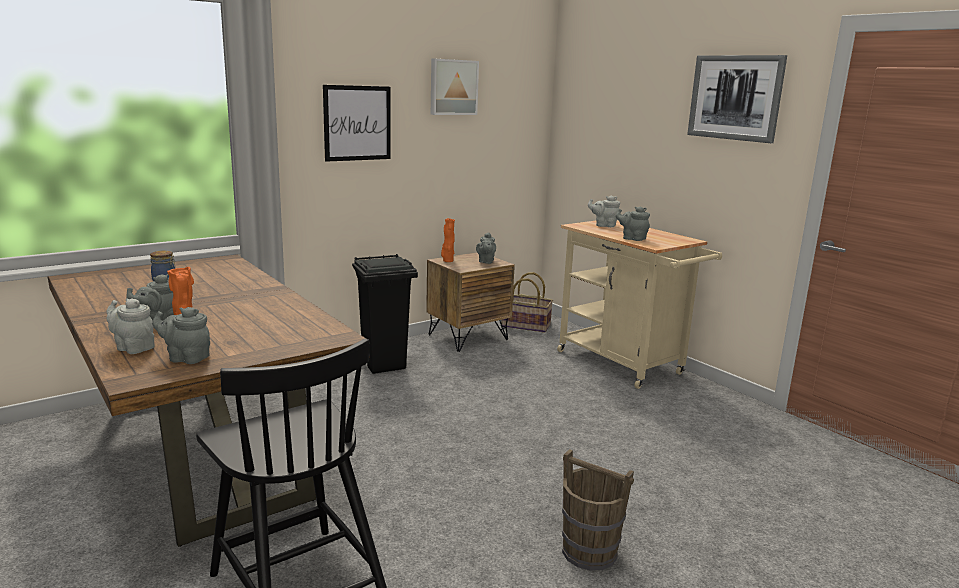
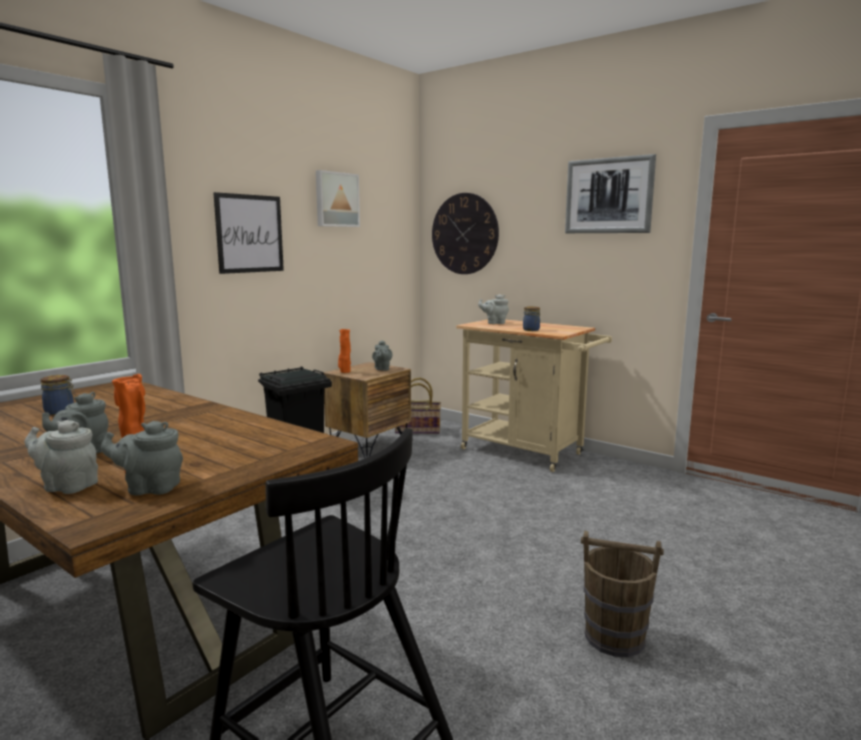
camera: 15 degrees left, 5 degrees down
(592, 125) = (464, 234): none -> wall clock
(632, 238) = (531, 330): grey teapot -> jar

